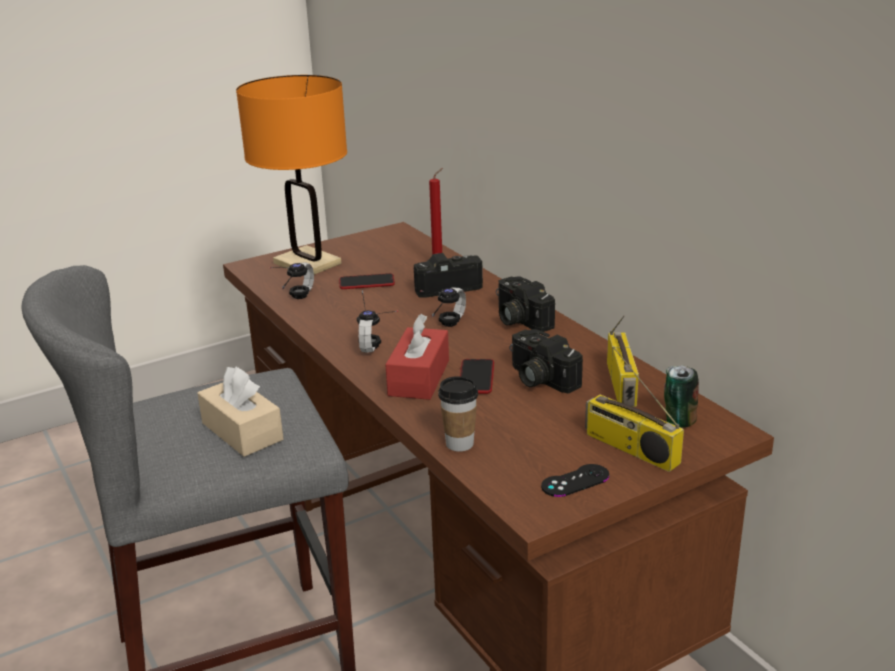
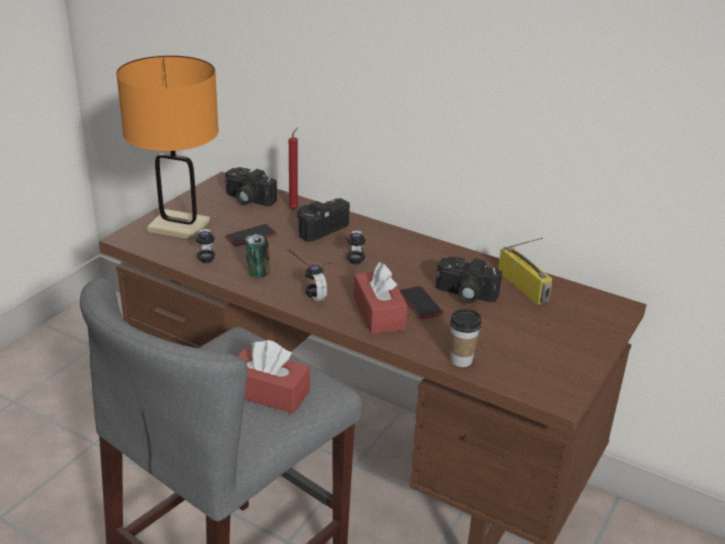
camera: 30 degrees left, 5 degrees up
(242, 431) = (268, 393): beige tissue box -> red tissue box
(518, 320) = (403, 247): camera -> camera (247, 199)
(575, 481) = (562, 368): black game controller -> none
(629, 448) = (572, 335): radio -> none
(678, 421) = (582, 306): can -> can (257, 273)

